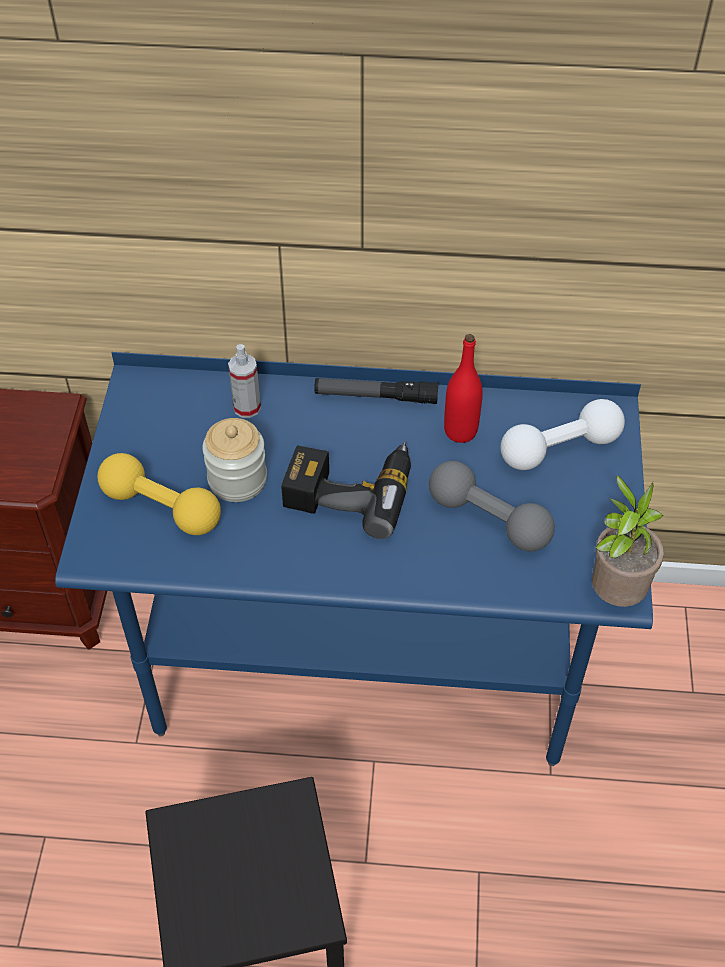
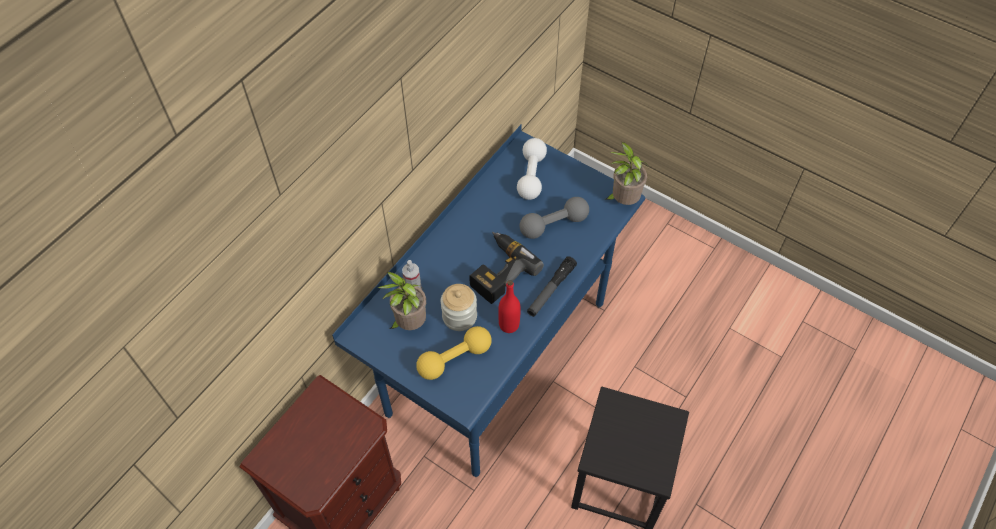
camera: 60 degrees left, 5 degrees up
(188, 428) = (409, 323): none -> potted plant
(376, 396) = (447, 231): flashlight -> flashlight (551, 290)
(460, 431) = (494, 208): red bottle -> red bottle (509, 325)

